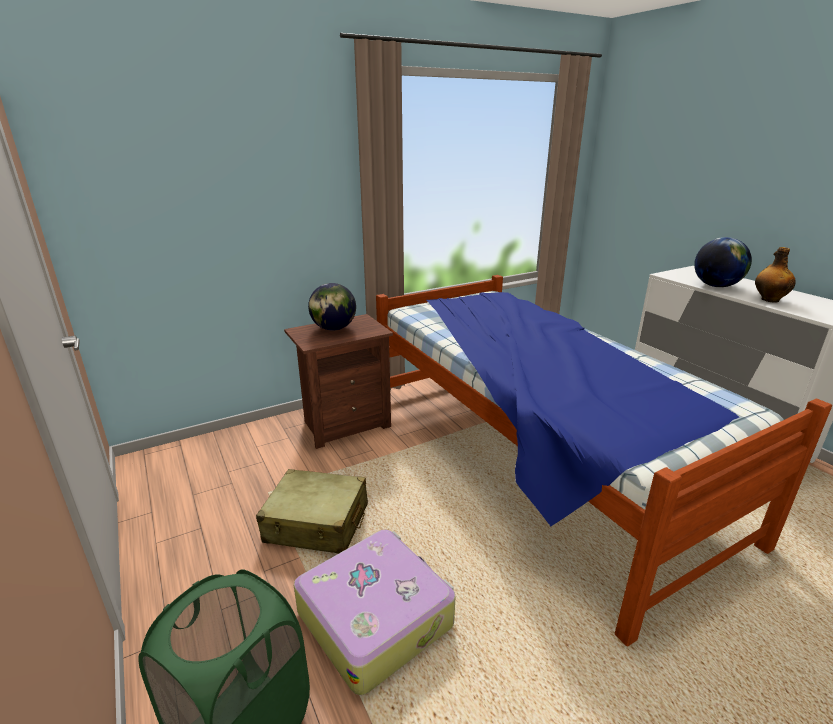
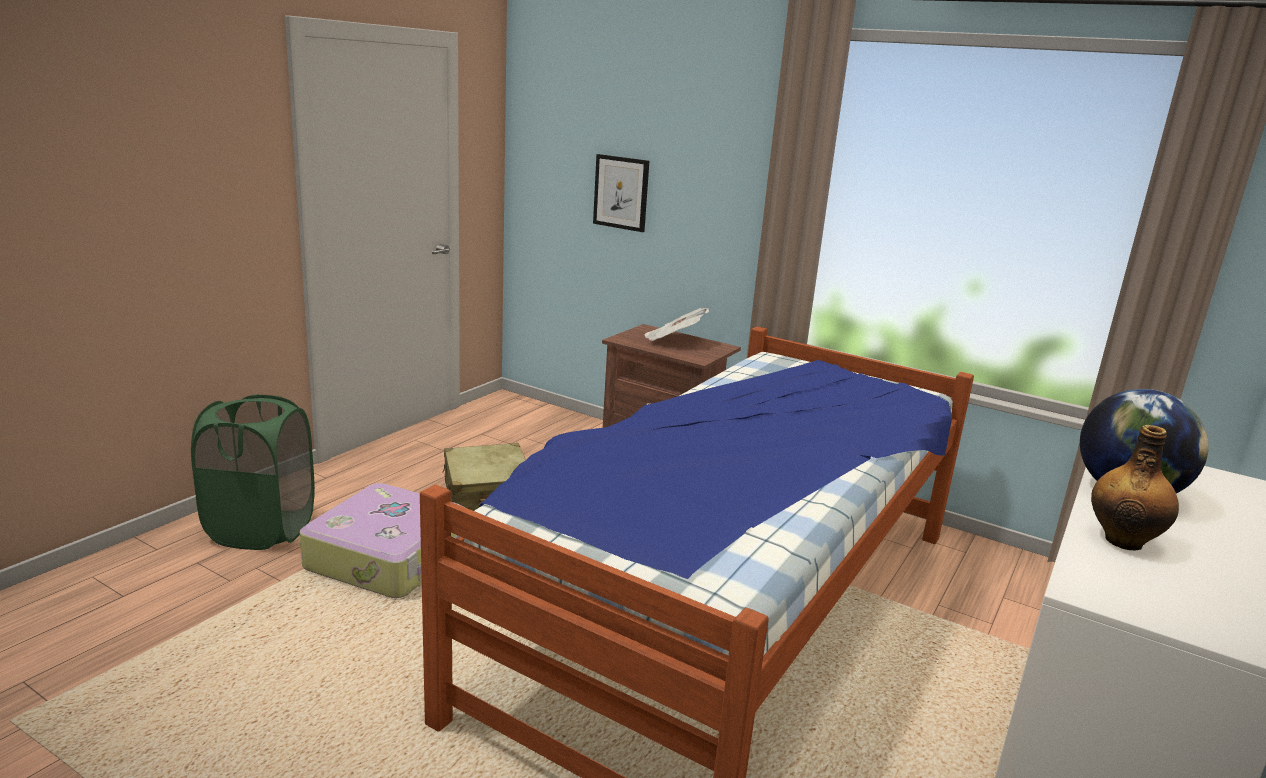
camera: 60 degrees right, 5 degrees down
(215, 226) = (621, 192): none -> picture
(333, 328) = (673, 340): globe -> newspaper

